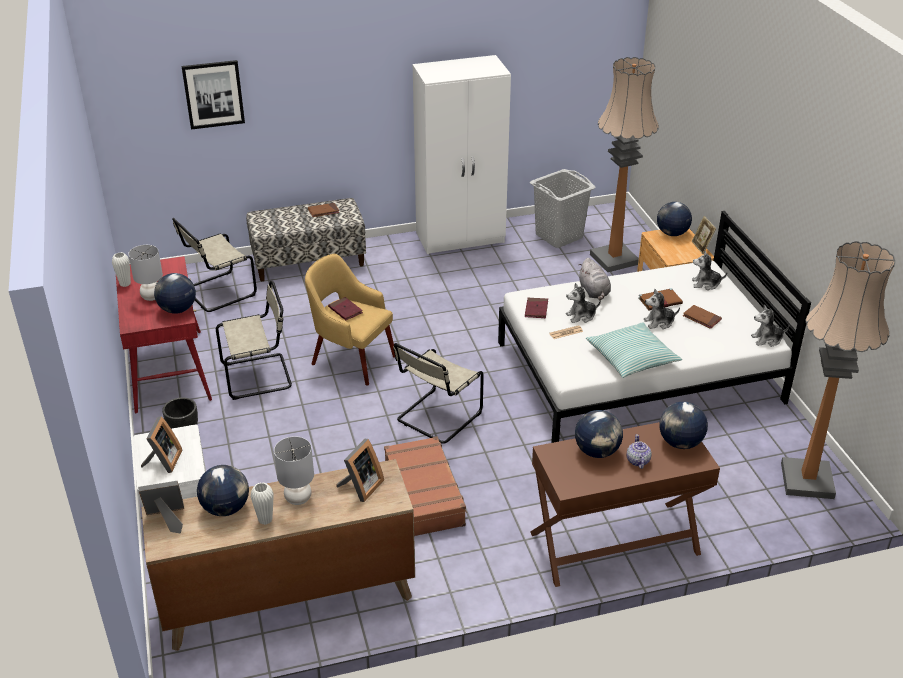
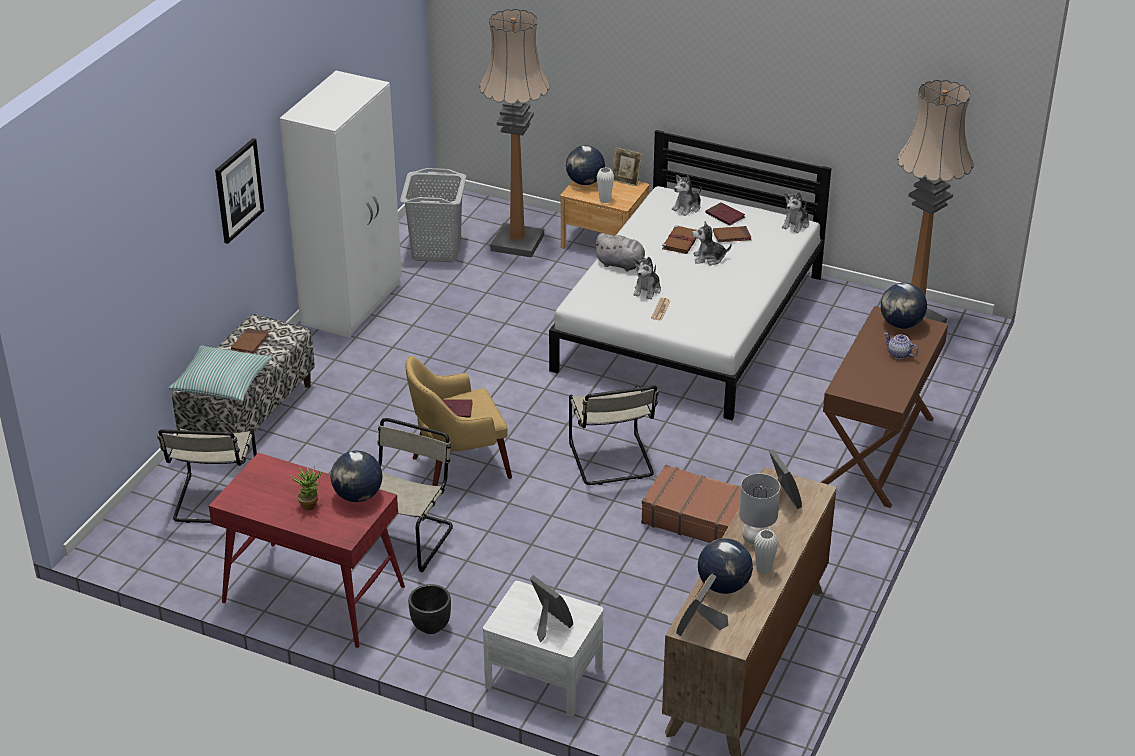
camera: 50 degrees left, 0 degrees up
(125, 284) = (257, 511): white vase -> white vase (605, 200)
(152, 297) = (310, 504): grey table lamp -> potted plant
(213, 94) = (130, 253): picture -> picture (238, 190)
(536, 309) = (607, 306): red book -> red book (725, 216)
(597, 452) = (867, 366): globe -> none
(632, 357) = (736, 297): pillow -> pillow (222, 382)
(659, 322) = (709, 258): plush toy -> plush toy turned 60 degrees clockwise

